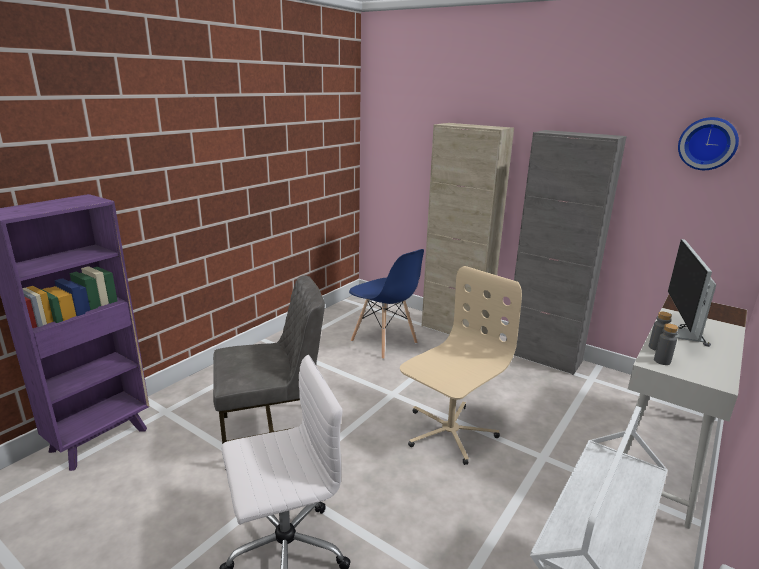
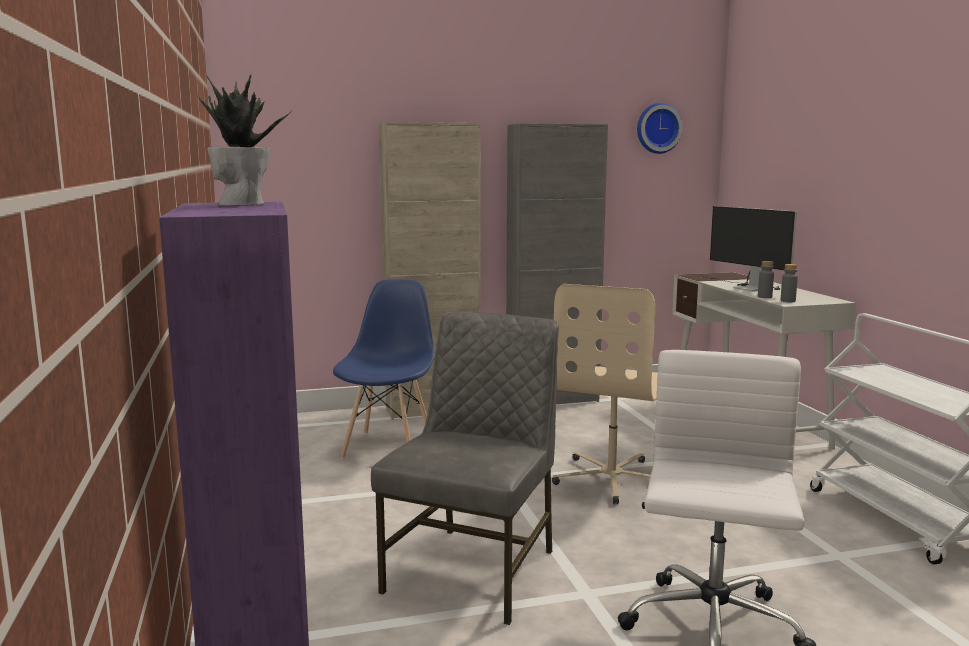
camera: 50 degrees left, 10 degrees down
(76, 202) = (243, 204): none -> potted plant
(384, 342) = (389, 447): blue chair -> blue chair turned 75 degrees counterclockwise
(449, 432) = (612, 479): beige office chair -> beige office chair turned 150 degrees counterclockwise

